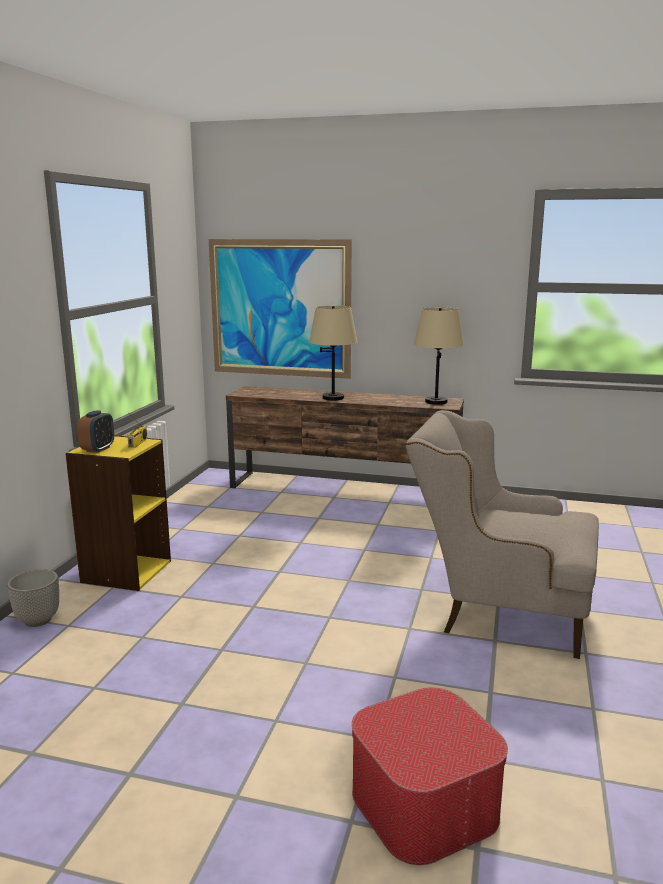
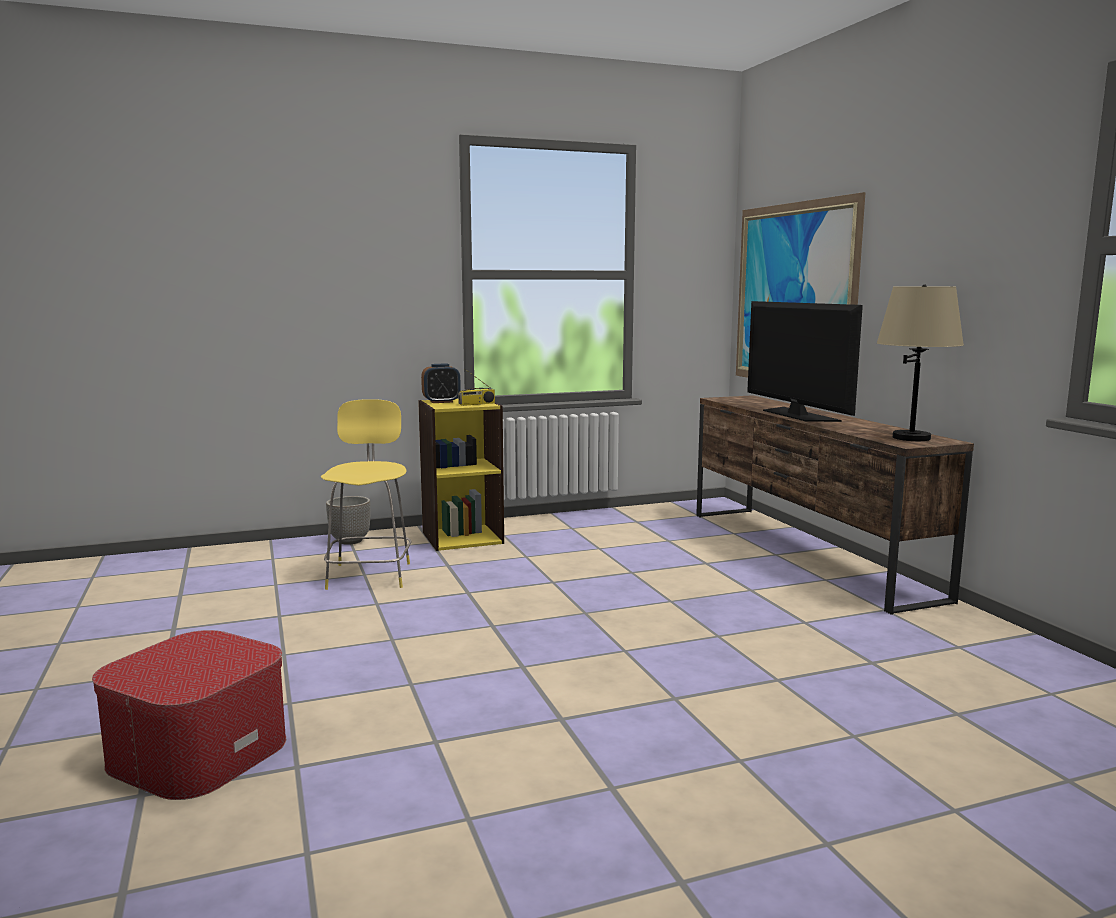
camera: 55 degrees right, 5 degrees down
(147, 634) = (370, 574): none -> yellow stool
(333, 398) = (797, 415): beige table lamp -> television
(498, 611) = (639, 705): beige armchair -> none

